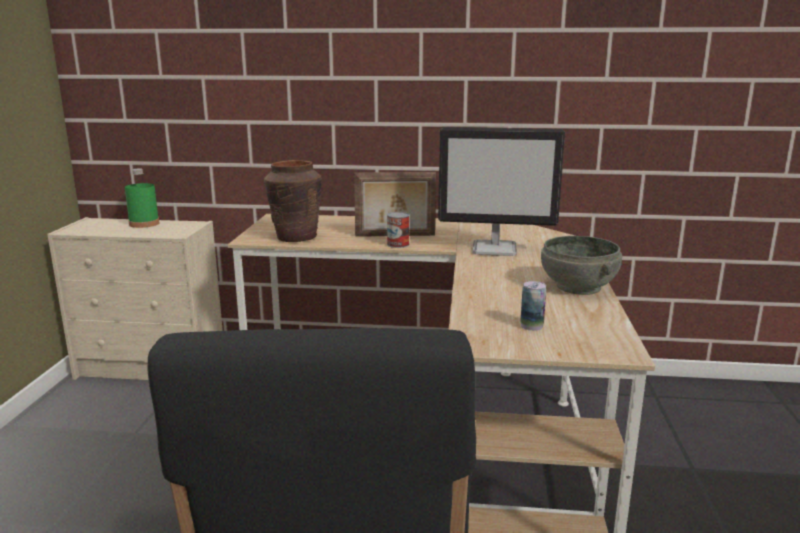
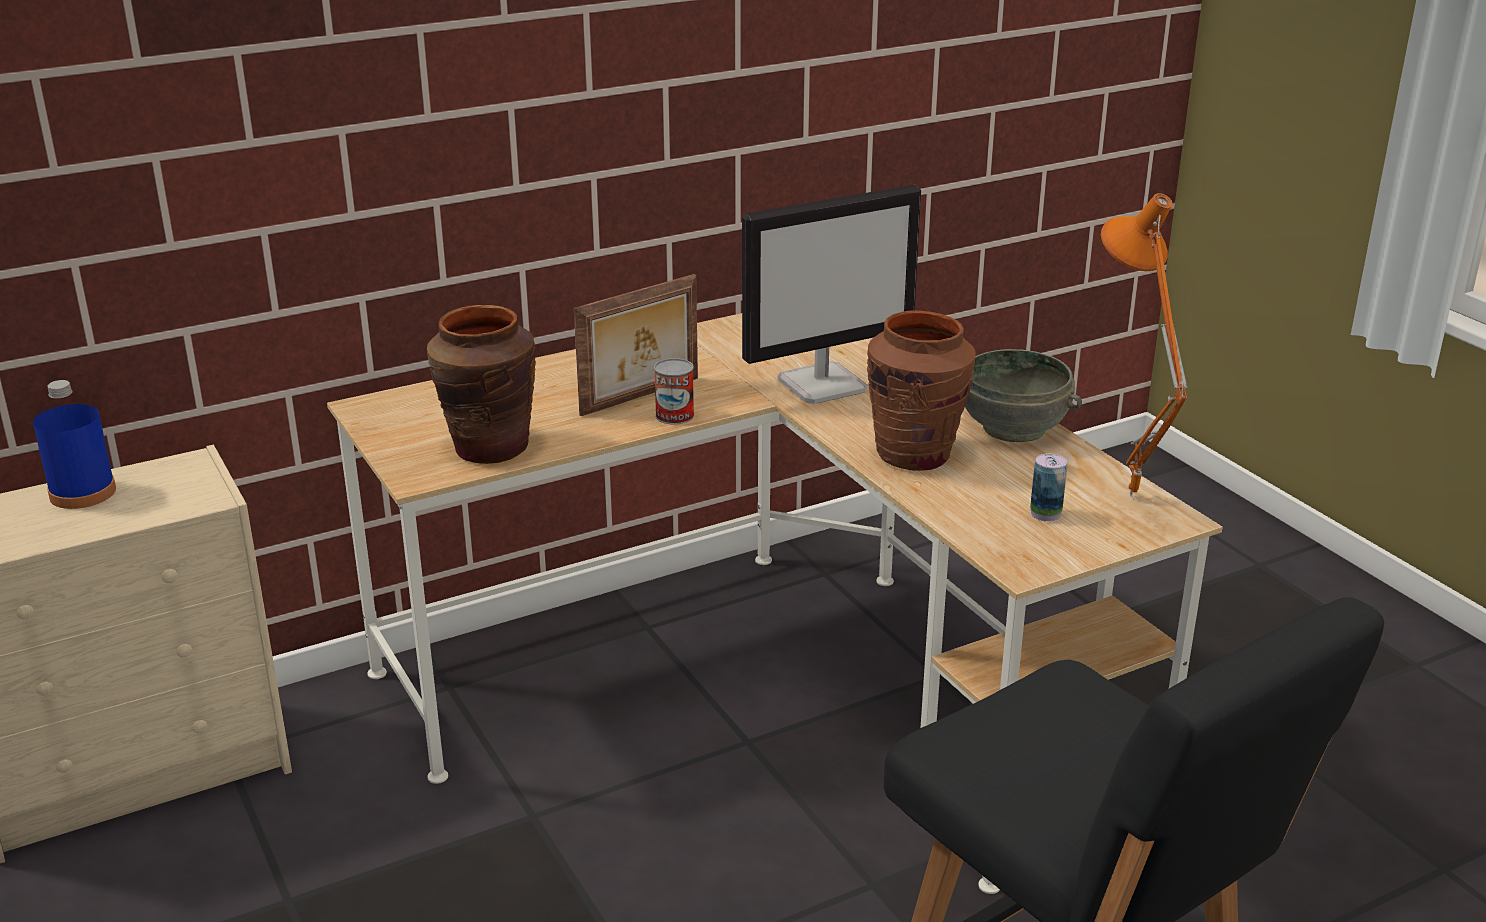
camera: 35 degrees left, 10 degrees up
(144, 224) = (83, 493): green bottle -> blue bottle
(495, 284) = (914, 455): none -> brown vase
(602, 333) = (1126, 497): none -> orange table lamp

